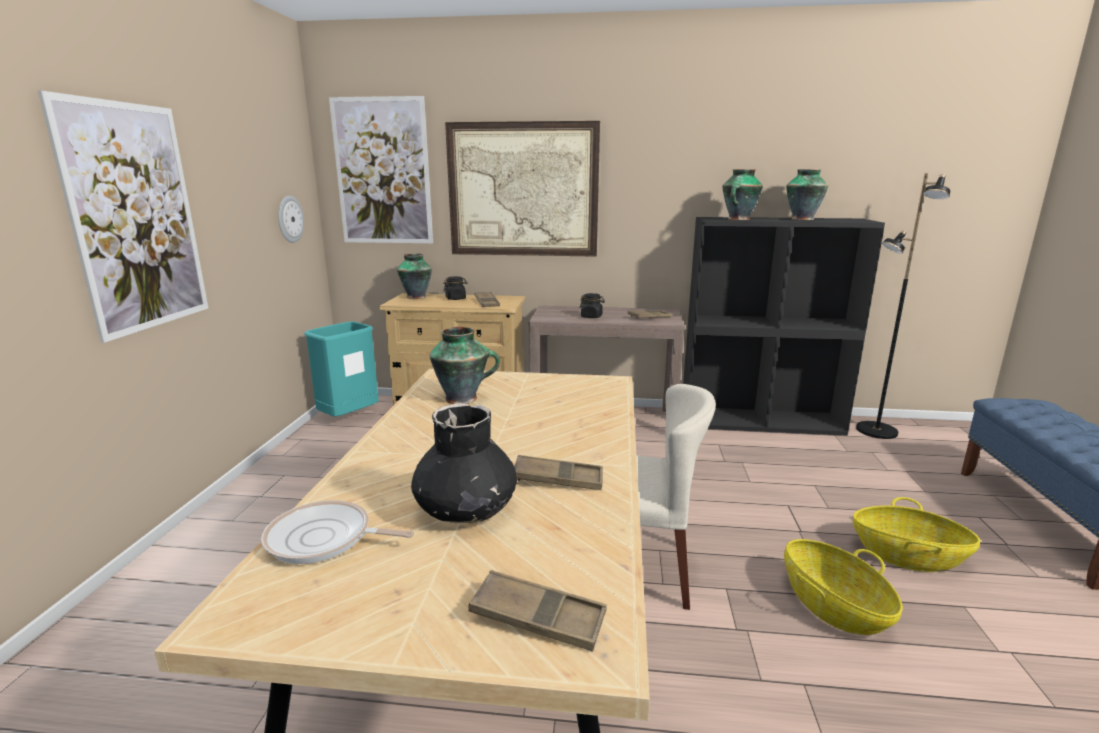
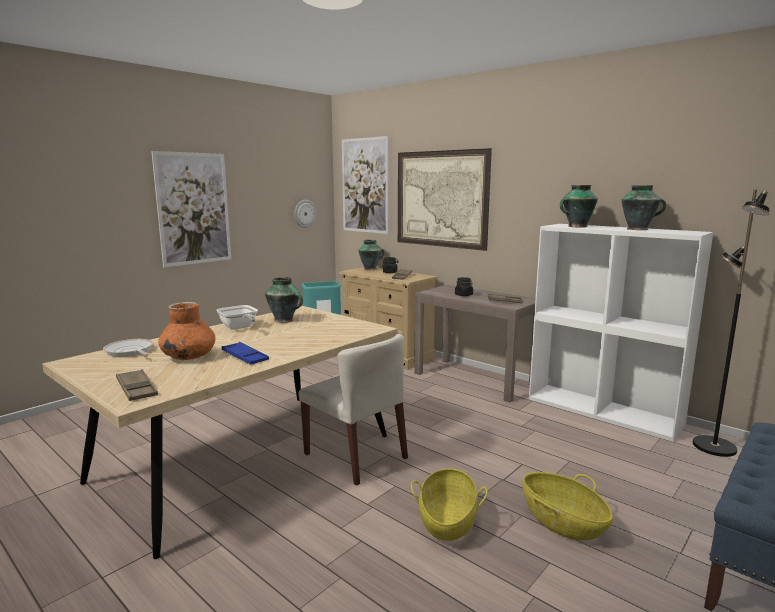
camera: 35 degrees right, 5 degrees down
(422, 429) = (239, 328): none -> frying pan
(465, 509) = (188, 356): black vase -> orange vase
(558, 479) = (245, 357): brown tray -> blue tray
(760, 421) = (604, 411): black bookcase -> white bookcase

